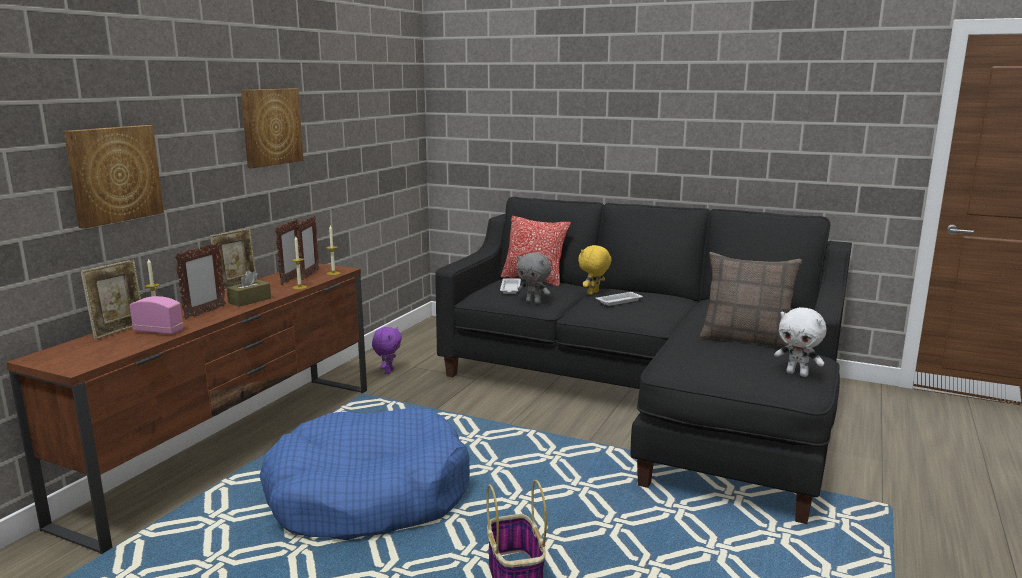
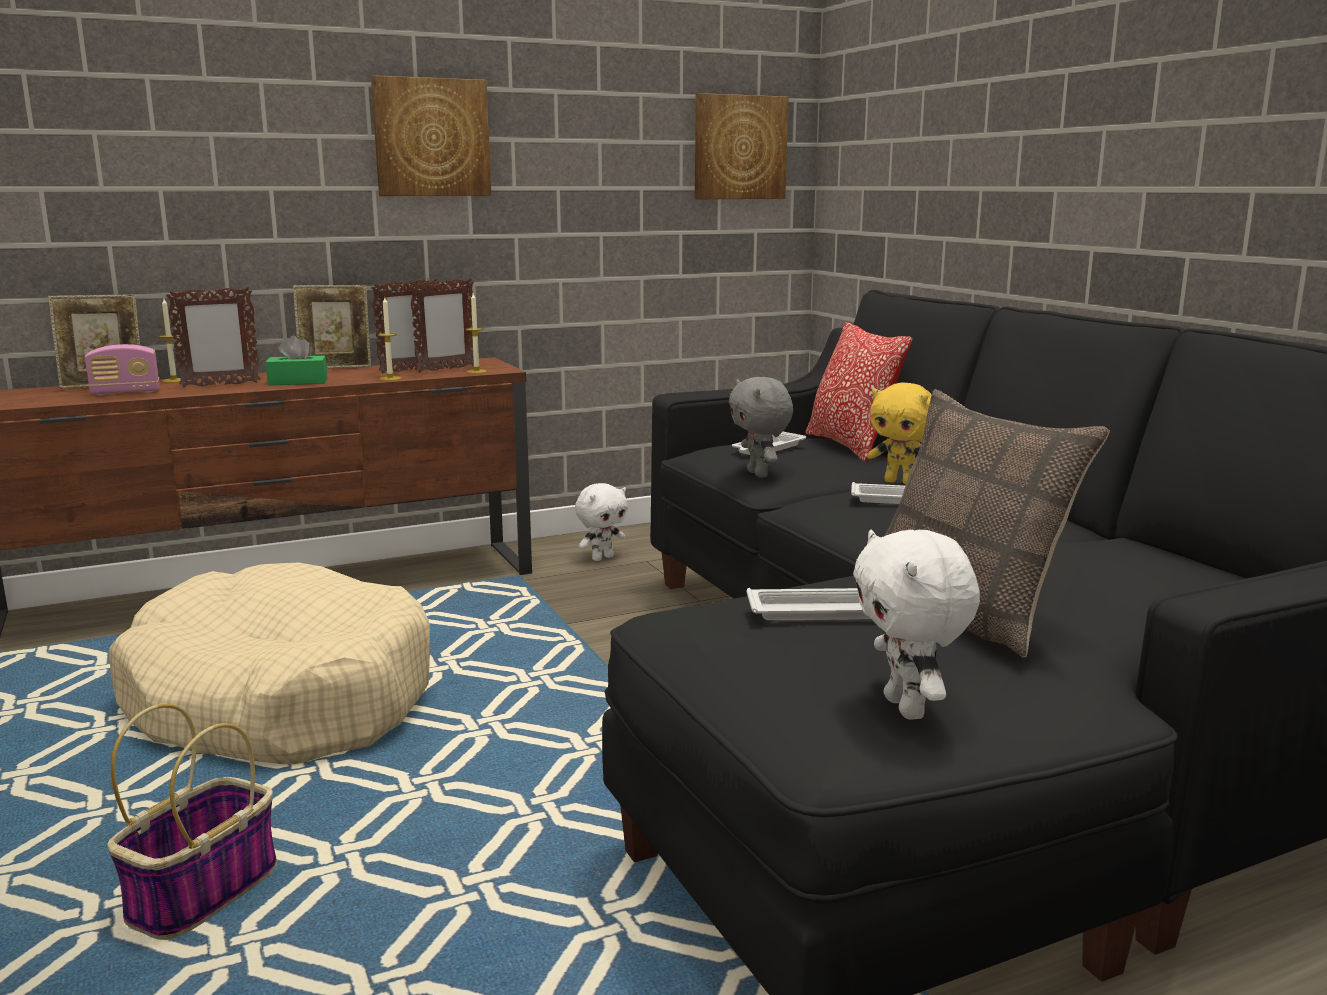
camera: 40 degrees right, 0 degrees up
(114, 174) = (131, 178): picture -> picture (739, 147)
(158, 331) = (125, 393): radio -> radio turned 105 degrees clockwise
(250, 300) = (298, 382): brown tissue box -> green tissue box
(368, 495) = (281, 700): blue dog bed -> beige dog bed
(388, 371) = (602, 558): purple plush toy -> white plush toy
(593, 293) = (900, 482): yellow plush toy -> yellow plush toy turned 135 degrees counterclockwise
(715, 351) = (820, 612): none -> white tray

